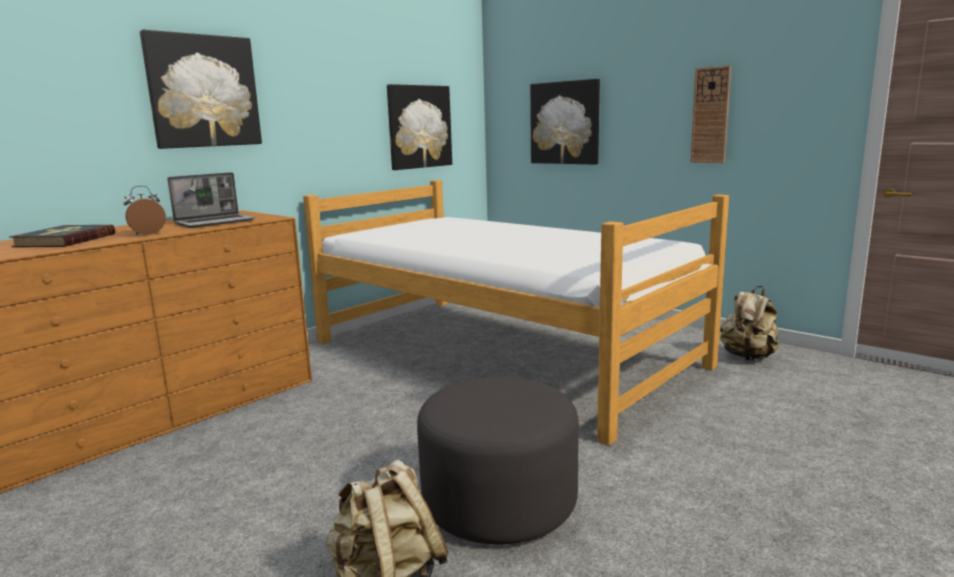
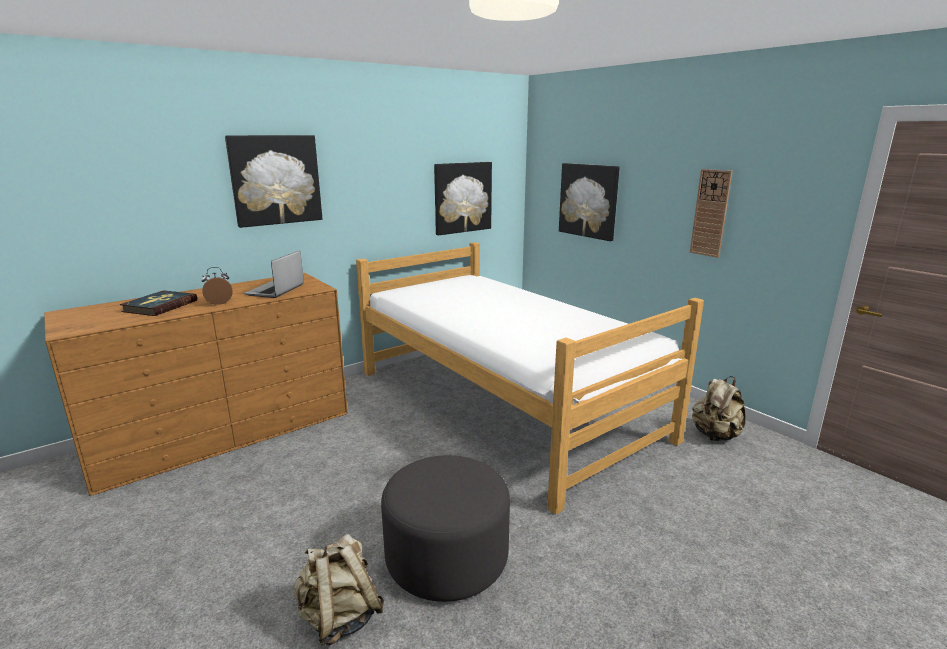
camera: 10 degrees right, 5 degrees up
(216, 222) = (275, 290): laptop -> laptop turned 135 degrees clockwise

